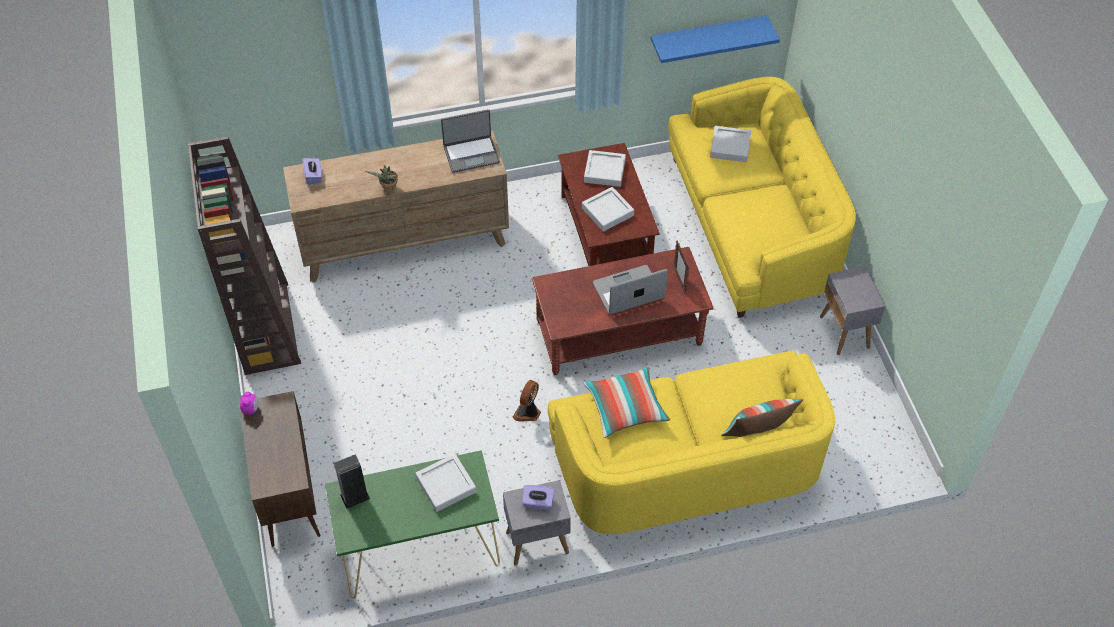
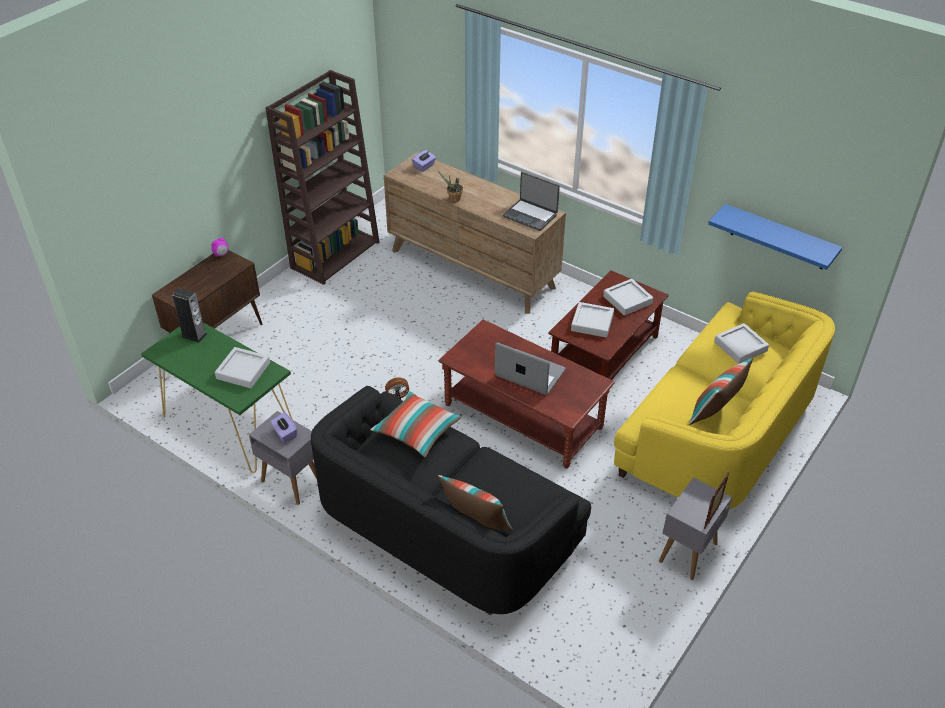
camera: 50 degrees right, 10 degrees down
(679, 281) = (574, 395): picture frame -> picture frame (712, 516)
(687, 465) = (444, 527): yellow sofa -> black sofa
(780, 213) = (715, 412): none -> pillow

